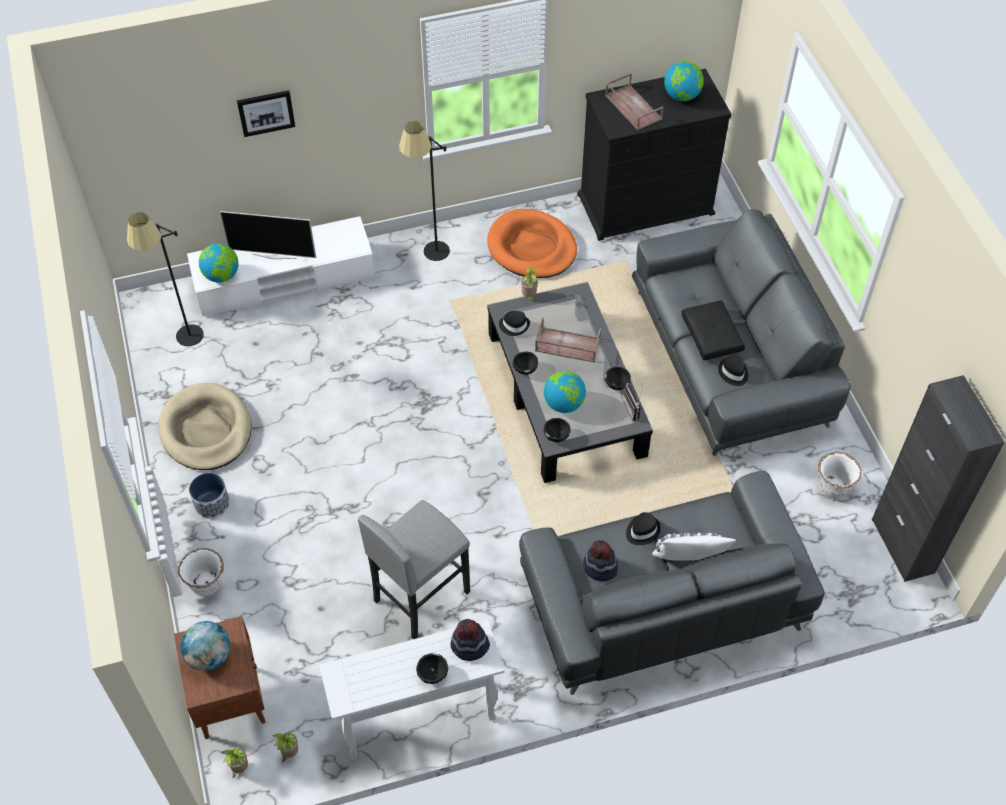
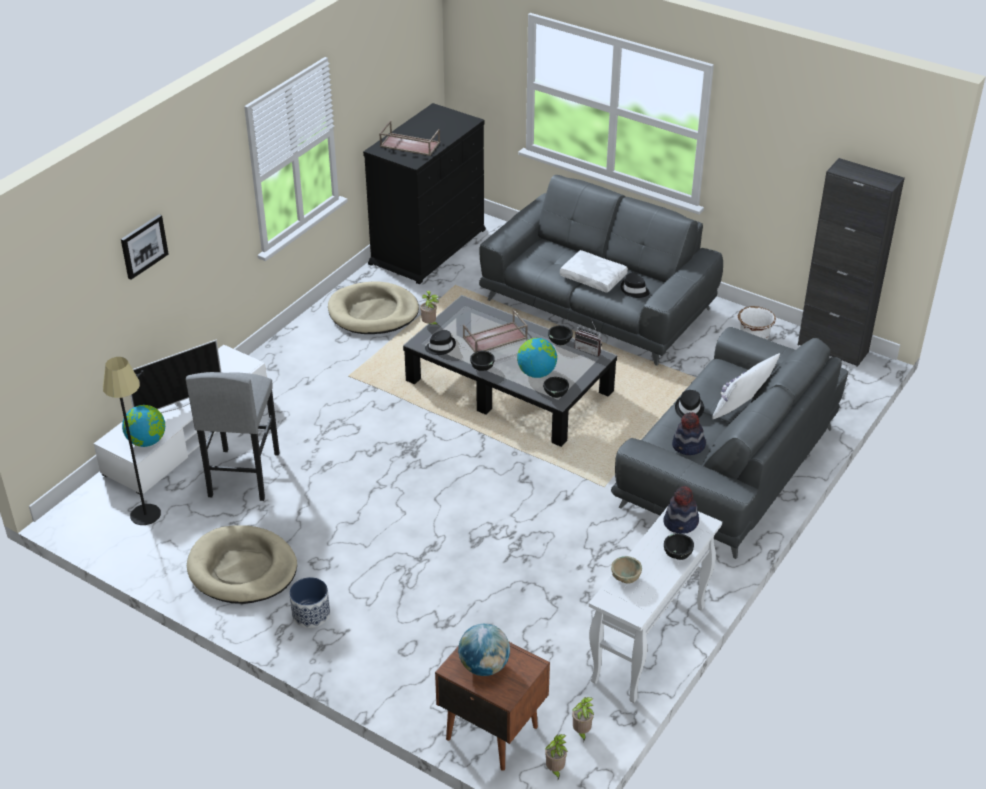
camera: 40 degrees left, 15 degrees down
(207, 584) = (374, 669): white planter -> none
(370, 664) = (626, 578): none -> beige bowl
(421, 596) = (556, 569): grey stool -> grey stool (243, 475)
(430, 259) = (299, 358): black floor lamp -> none
(532, 247) = (373, 312): orange dog bed -> beige dog bed
(682, 96) = (436, 124): globe -> none
(712, 335) = (594, 277): black pillow -> white pillow

